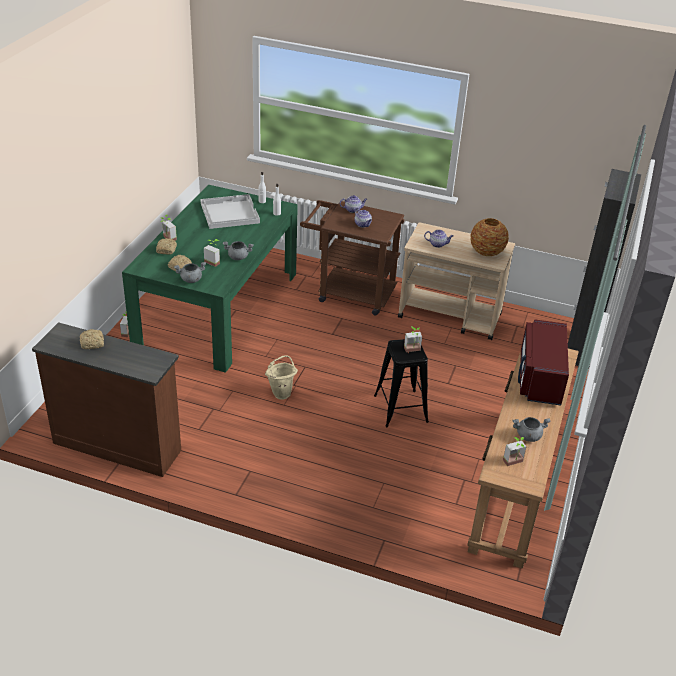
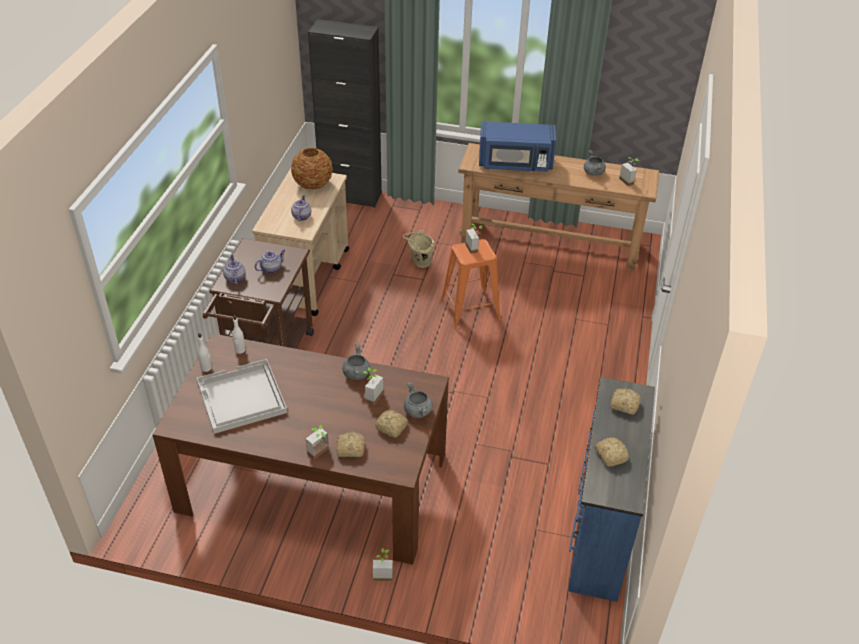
camera: 95 degrees left, 5 degrees up
(117, 445) = (598, 534): brown dresser -> blue dresser
(141, 360) = (623, 404): none -> bread
(218, 308) = (314, 482): green dining table -> brown dining table
(281, 392) = (468, 401): beige bucket -> beige bucket (419, 263)
(400, 408) = (470, 310): black stool -> orange stool
(539, 378) = (515, 164): red microwave -> blue microwave

